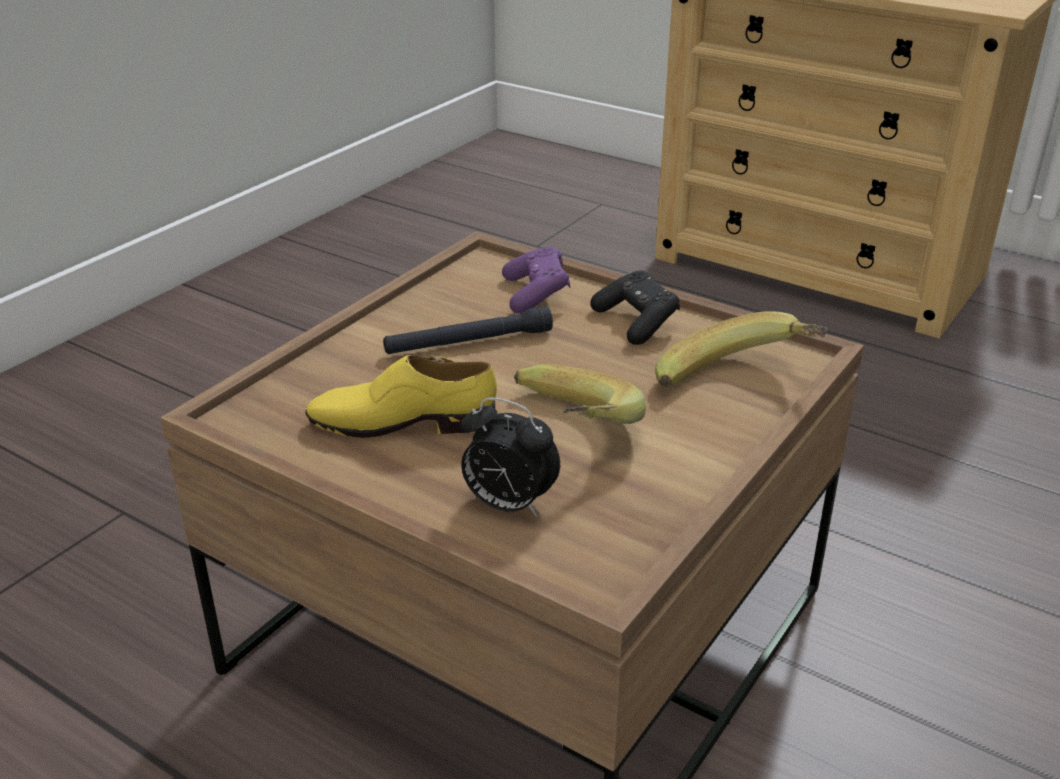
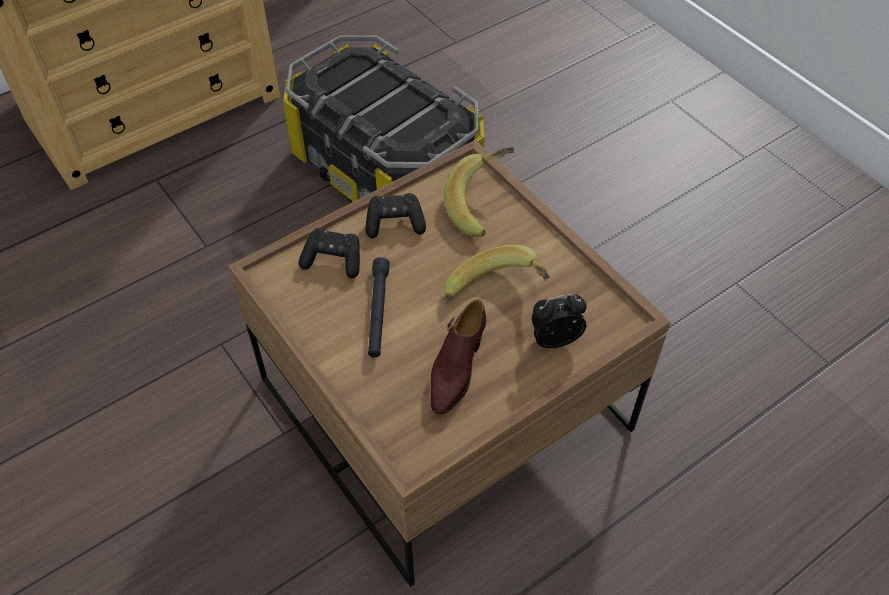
camera: 70 degrees left, 20 degrees up
(402, 422) = (456, 367): yellow shoe -> brown shoe
(507, 505) = (555, 338): alarm clock -> alarm clock turned 150 degrees counterclockwise
(536, 294) = (333, 260): purple game controller -> black game controller
(909, 461) = (387, 171): none -> storage box

